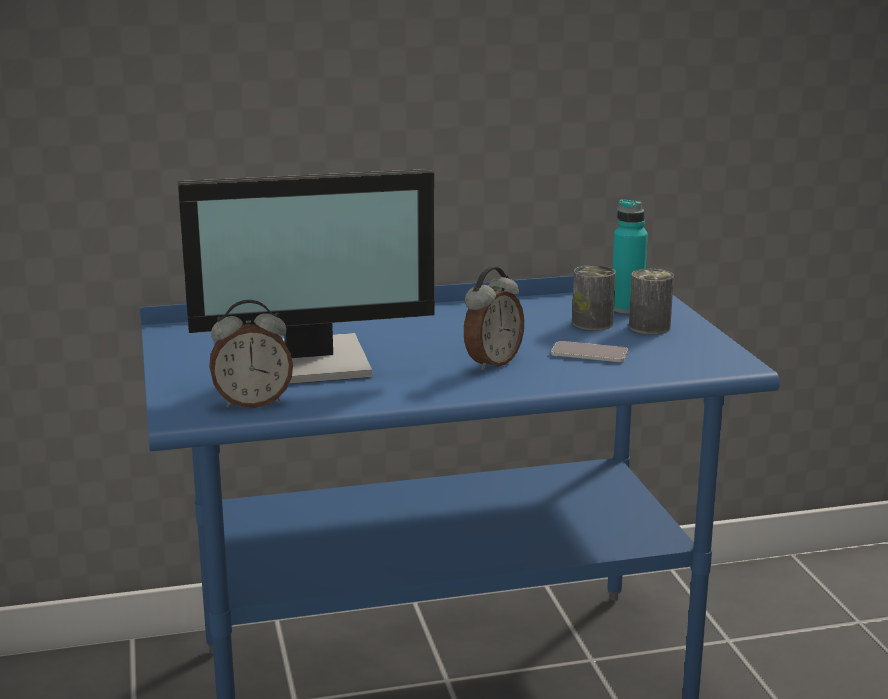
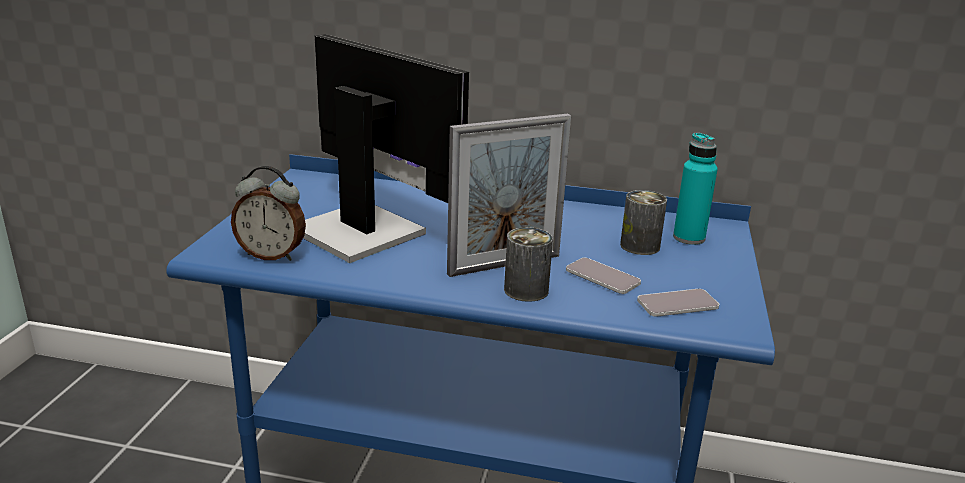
camera: 25 degrees right, 5 degrees up
(312, 364) = (361, 230): monitor -> monitor turned 150 degrees counterclockwise
(491, 363) = (504, 265): alarm clock -> picture frame
(649, 327) = (690, 262): can -> can (526, 290)
(673, 360) = (677, 304): none -> phone

